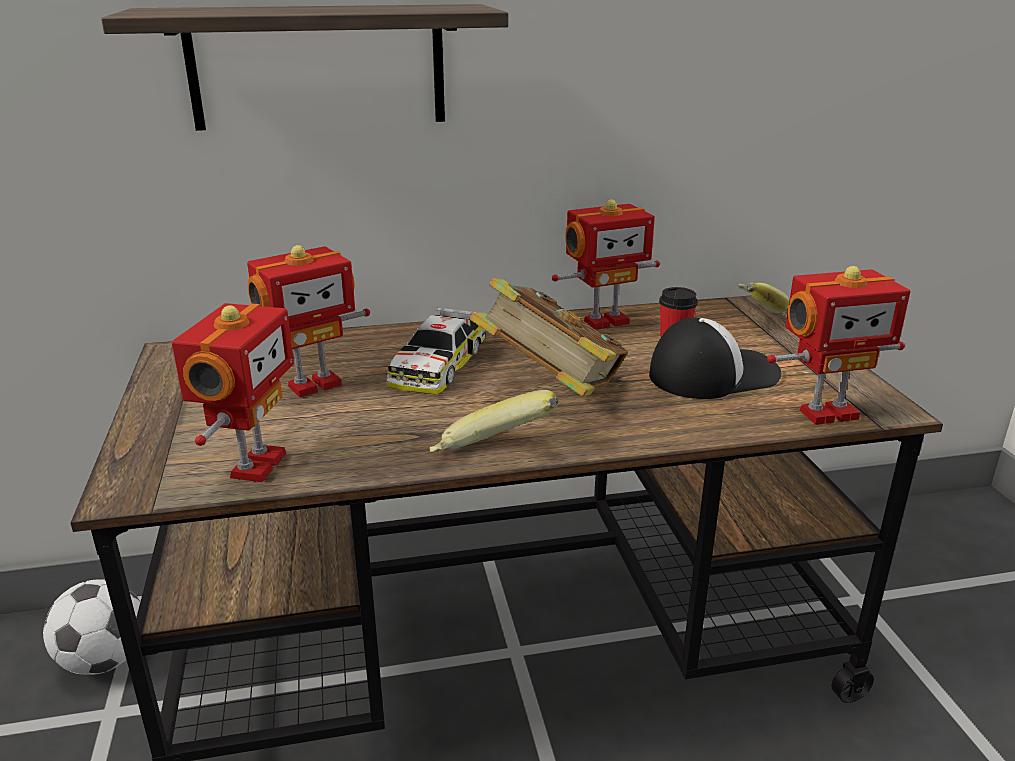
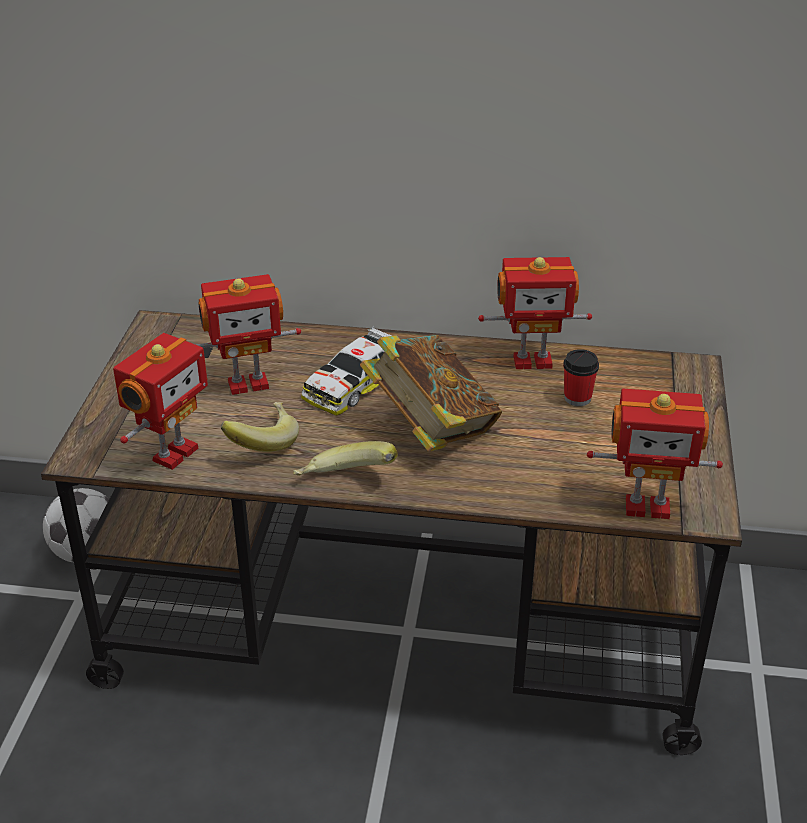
camera: 20 degrees right, 10 degrees up
(318, 67) = (291, 110): shelf -> none
(712, 374) = (582, 443): cap -> none
(751, 314) = (678, 379): banana -> banana (261, 442)

